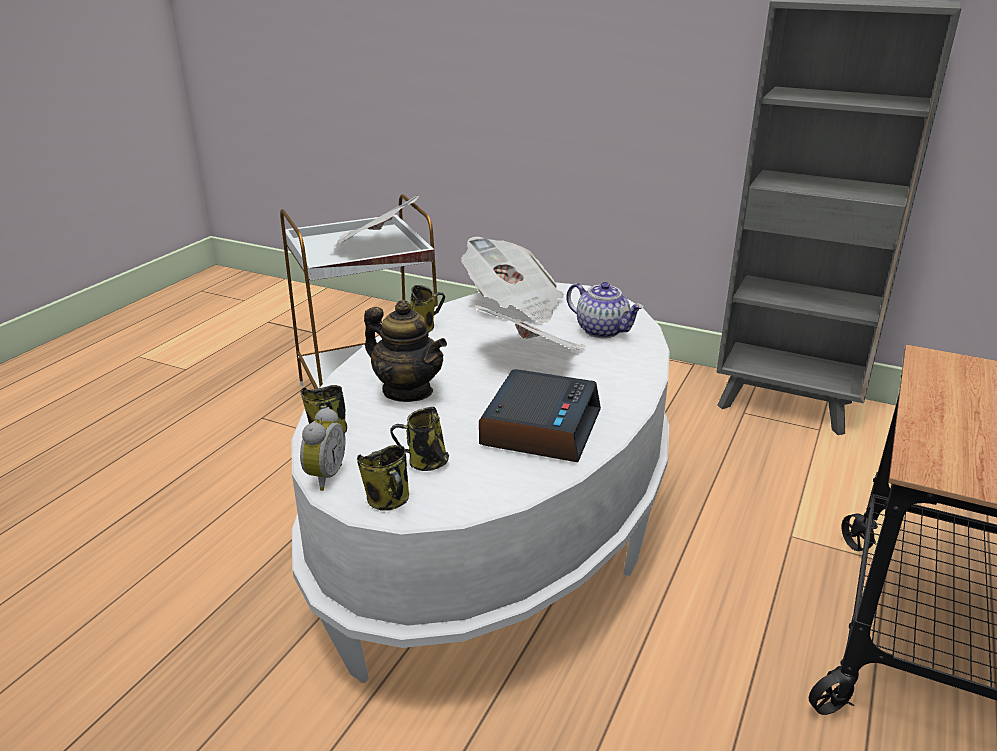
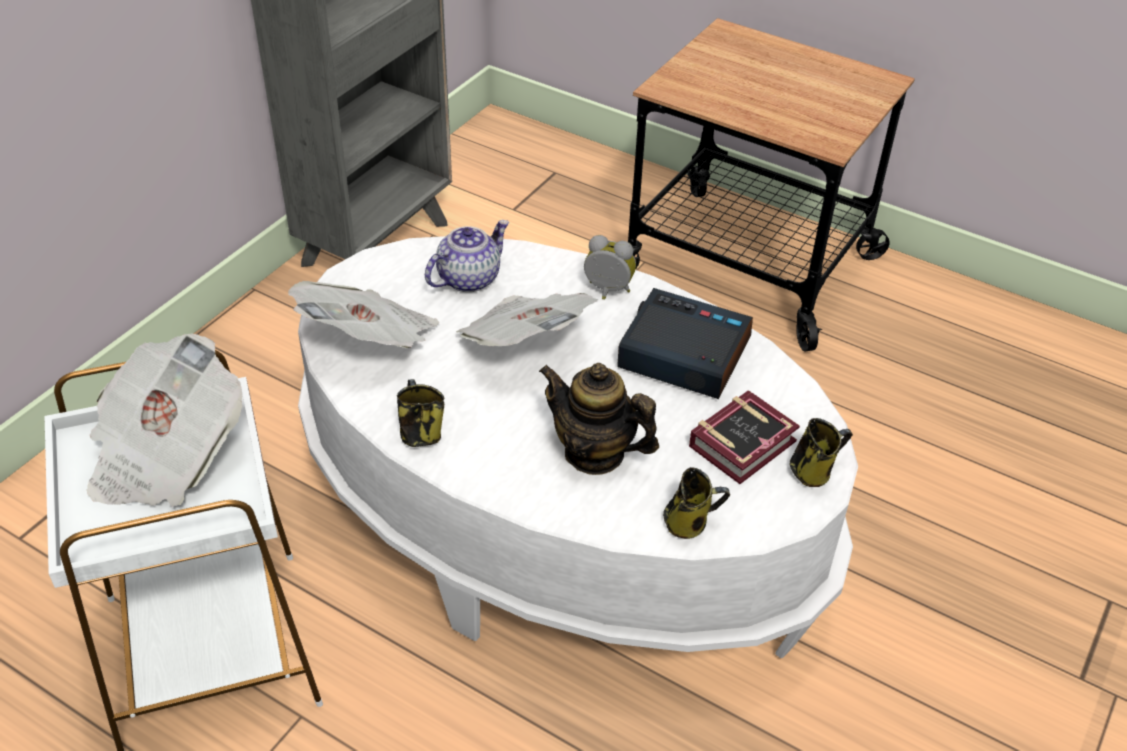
camera: 85 degrees left, 15 degrees up
(323, 476) = (772, 524): alarm clock -> alarm clock (607, 292)
(407, 391) = (595, 453): teapot -> teapot turned 105 degrees counterclockwise
(425, 463) = (747, 443): mug -> book

